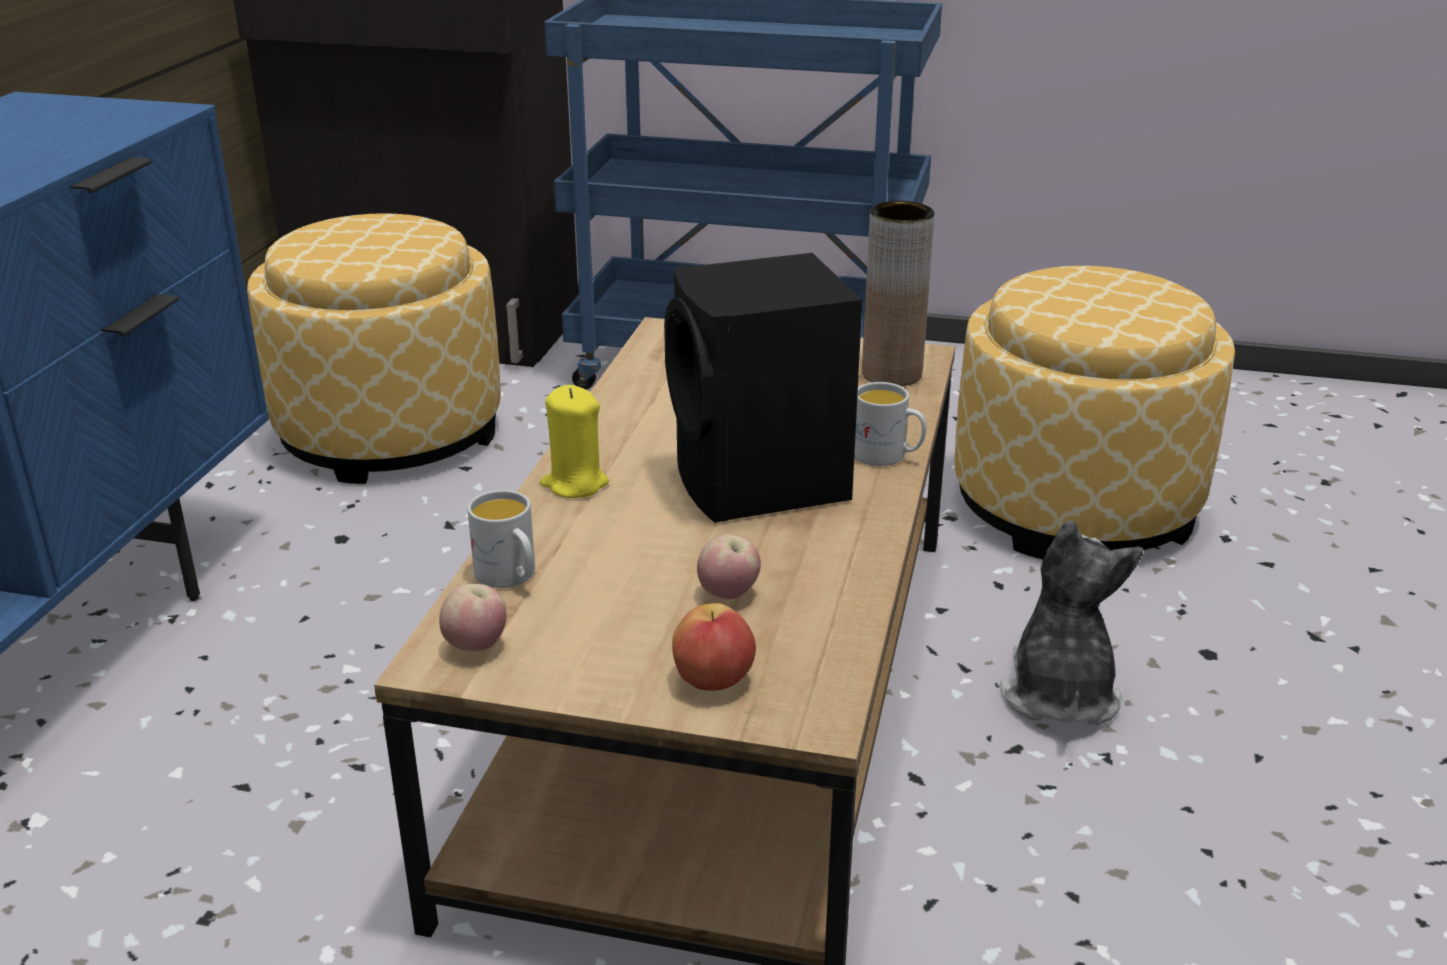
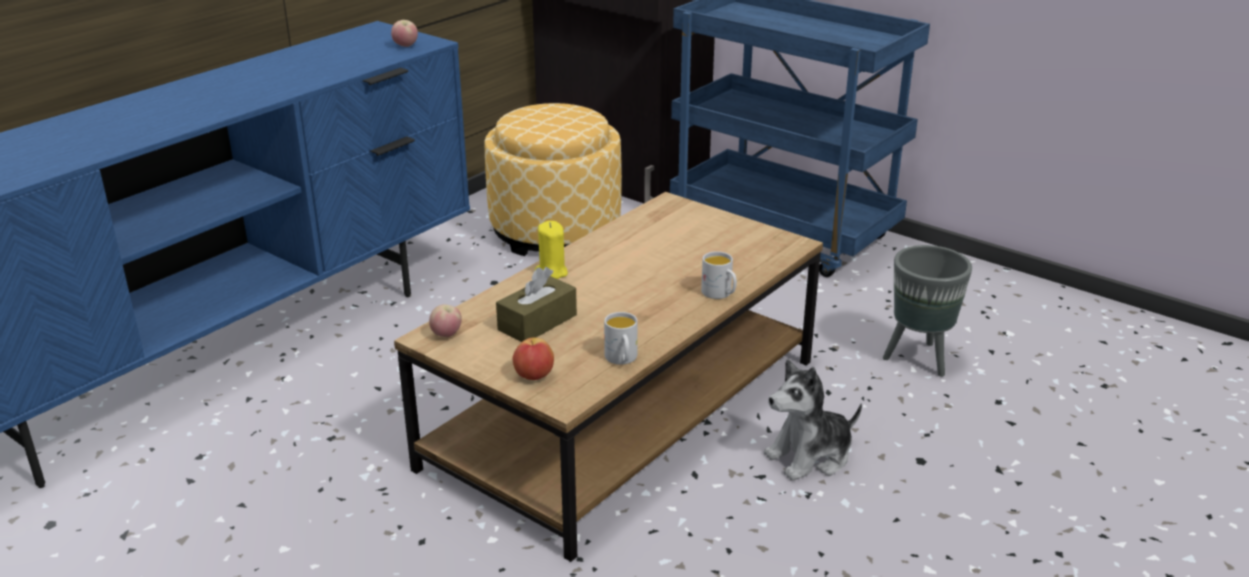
camera: 25 degrees right, 0 degrees up
(511, 577) = (485, 309): white mug -> white mug (622, 359)
(629, 578) = (537, 322): none -> brown tissue box
(728, 595) = (575, 341): apple -> apple (405, 46)
(761, 485) = (640, 294): black speaker -> none
(891, 374) = (768, 251): brown vase -> none
(1058, 693) = (810, 456): plush toy -> plush toy turned 150 degrees counterclockwise
(1074, 504) = (918, 359): ottoman -> grey planter

